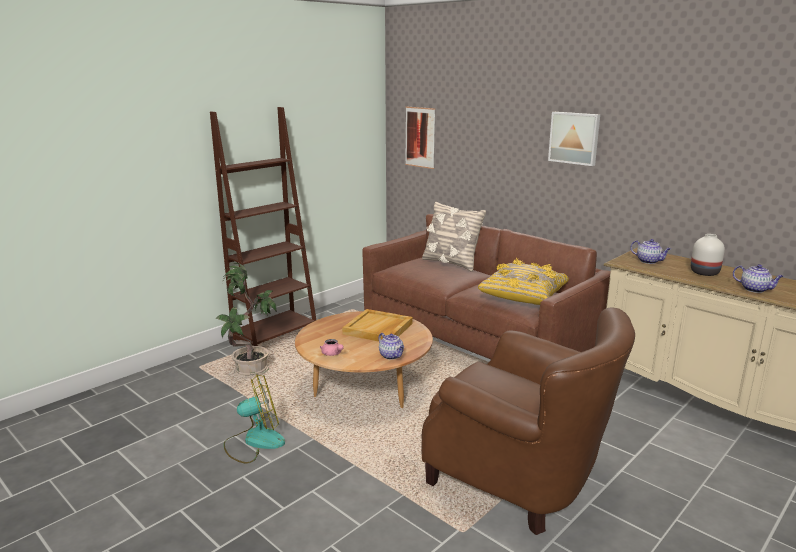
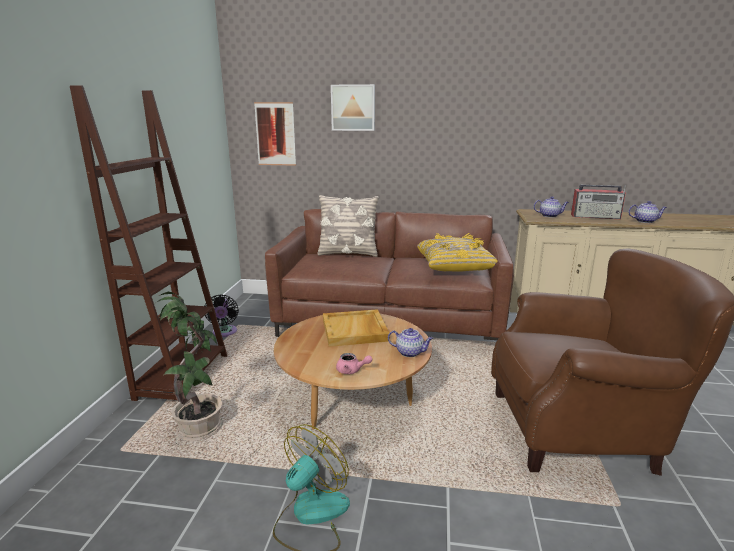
camera: 35 degrees left, 0 degrees up
(335, 312) = (224, 333): none -> black fan
(574, 138) = (453, 120): picture -> picture (353, 107)
(705, 272) = (596, 217): white vase -> radio

